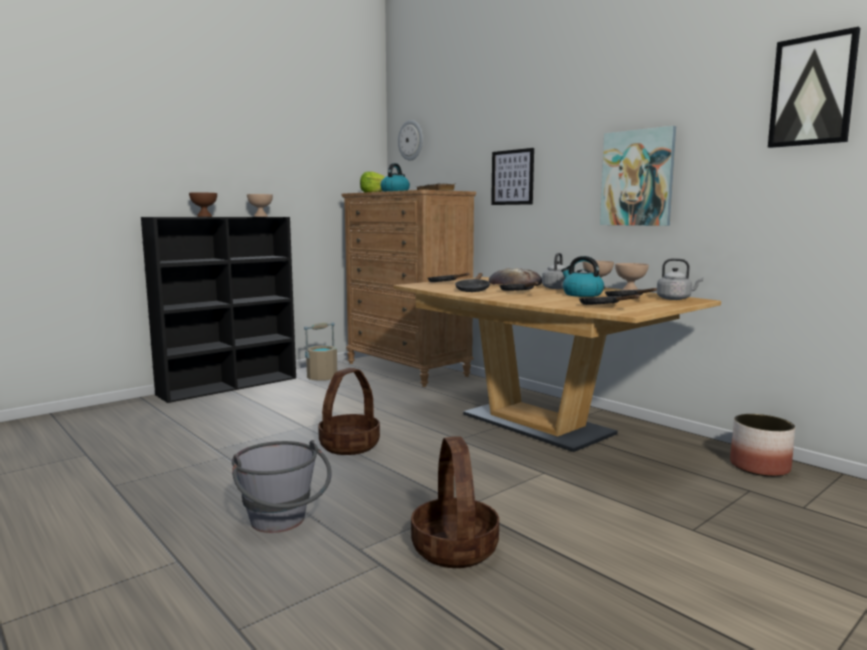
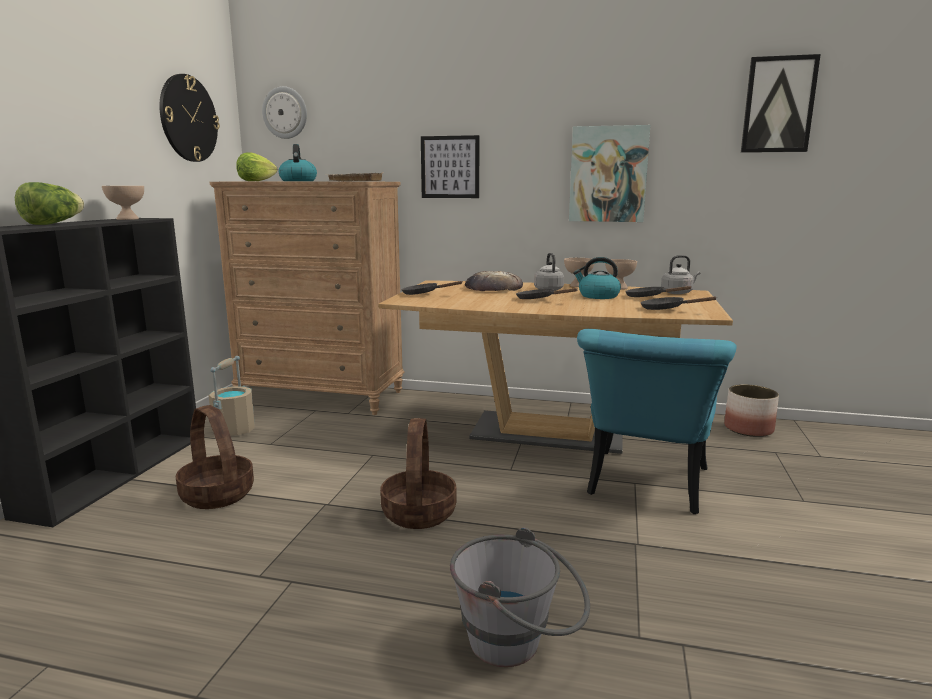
camera: 35 degrees left, 5 degrees up
(204, 216) = (53, 224): brown bowl -> lettuce
(334, 149) = (188, 118): none -> wall clock
(455, 549) = (705, 594): basket -> basket (218, 494)
(473, 290) = (488, 301): black frying pan -> none
(547, 478) = (645, 488): none -> turquoise chair

